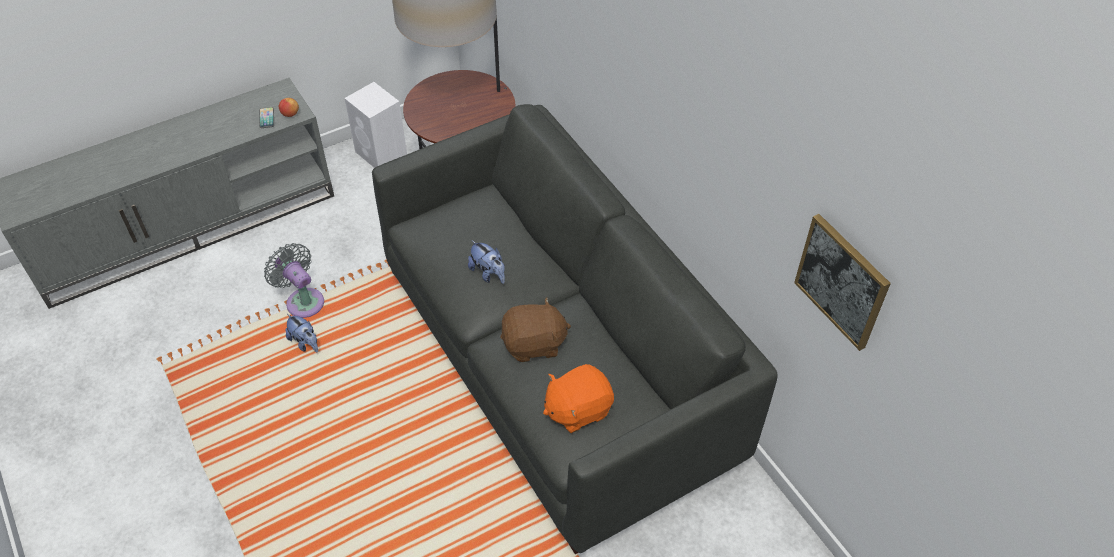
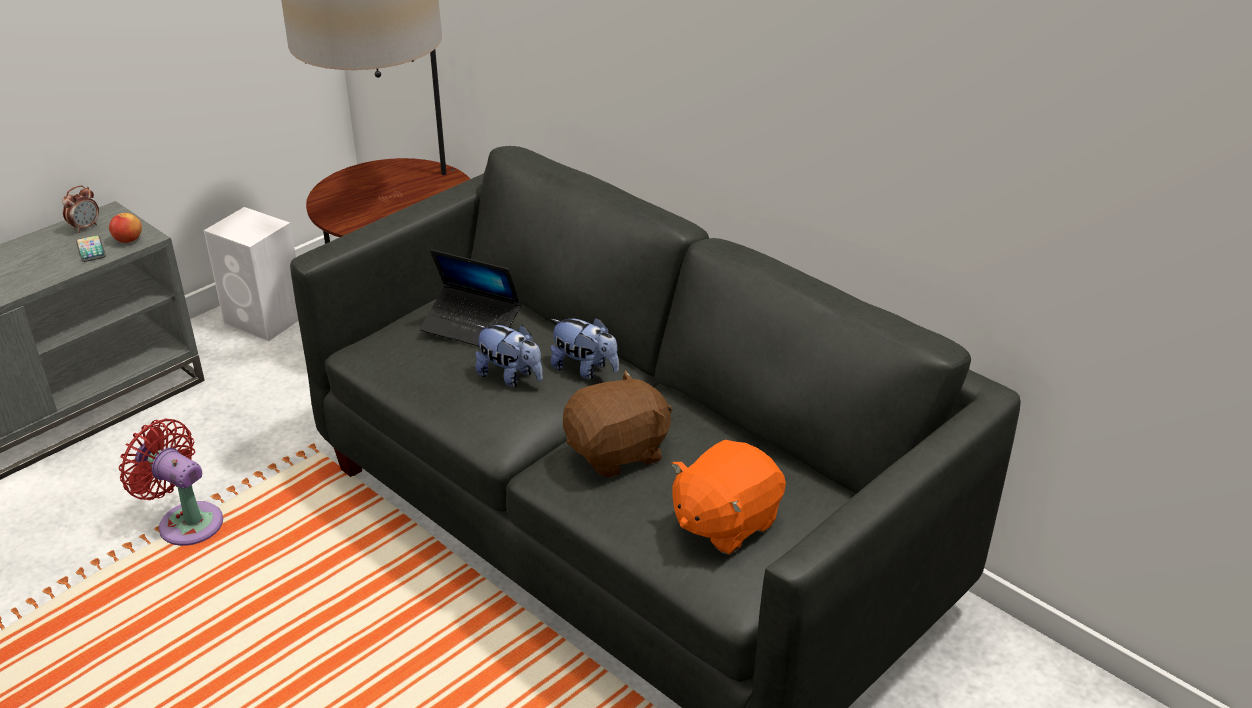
camera: 15 degrees left, 15 degrees down
(267, 98) = (85, 227): none -> alarm clock
(303, 300) = (186, 522): grey fan -> red fan
(305, 343) = (205, 578): plush toy -> plush toy (585, 369)
(477, 227) = (471, 326): none -> laptop
(842, 281) = (1130, 168): picture -> none

